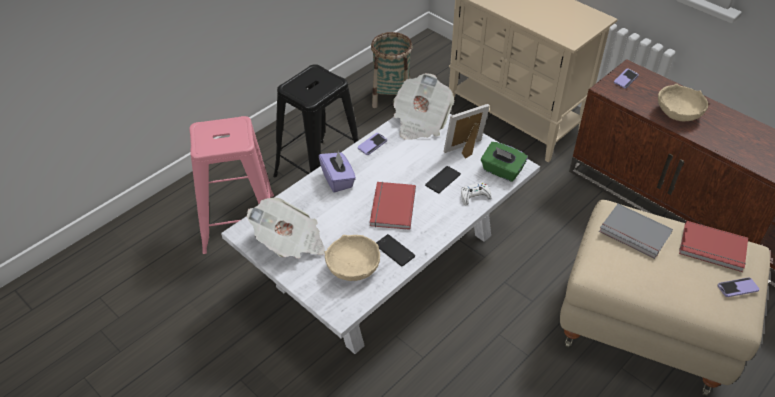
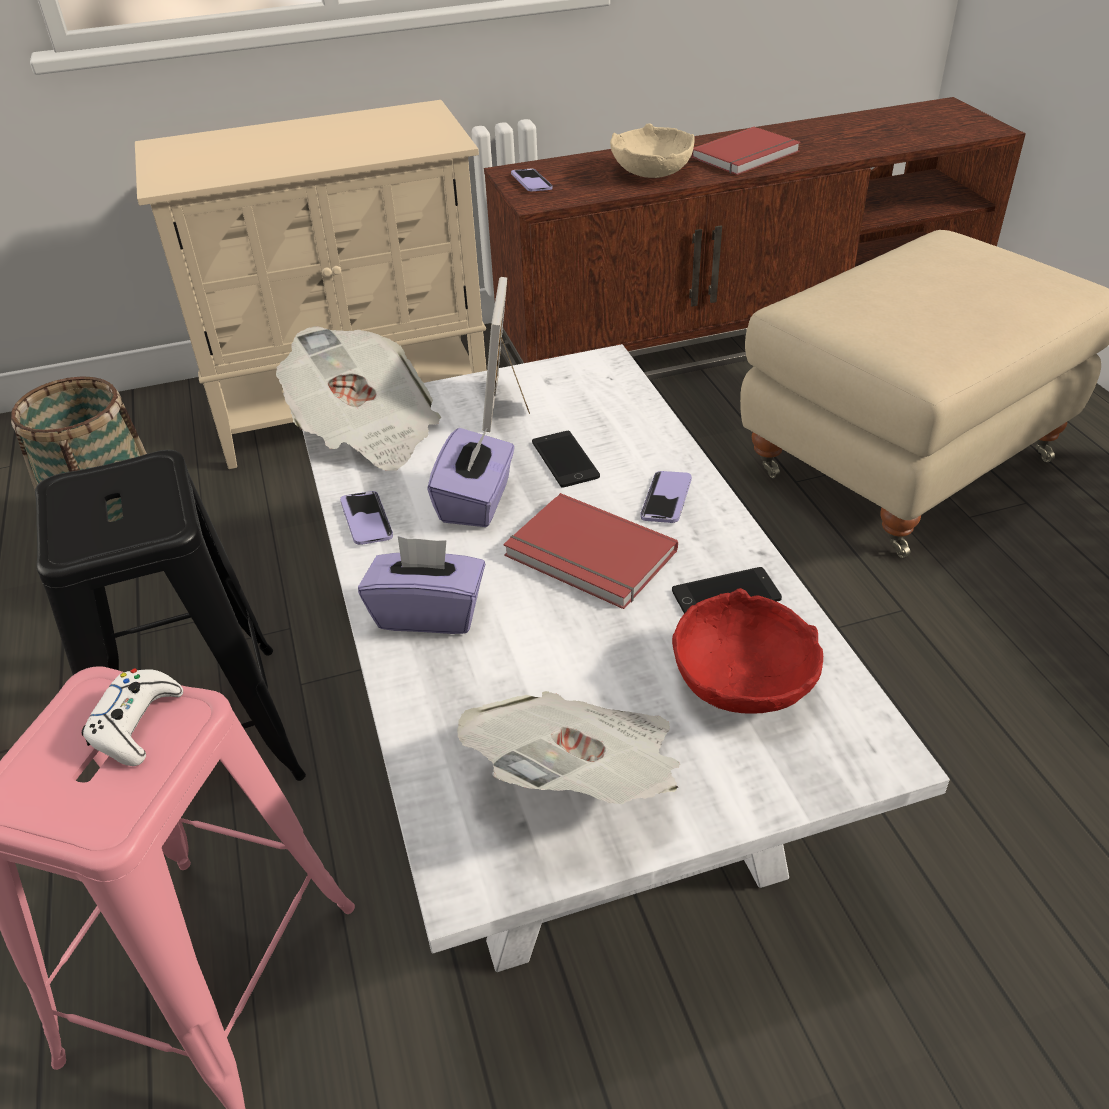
camera: 60 degrees left, 5 degrees down
(354, 268) = (743, 681): beige bowl -> red bowl
(401, 167) = (476, 502): none -> purple tissue box
(474, 196) = (643, 437): white game controller -> white game controller (136, 724)
(501, 171) = (601, 385): green tissue box -> none
(634, 234) = (867, 303): grey book -> none
(712, 249) = (936, 257): red book -> red book (748, 155)
(737, 288) = (1023, 266): phone -> phone (666, 499)

